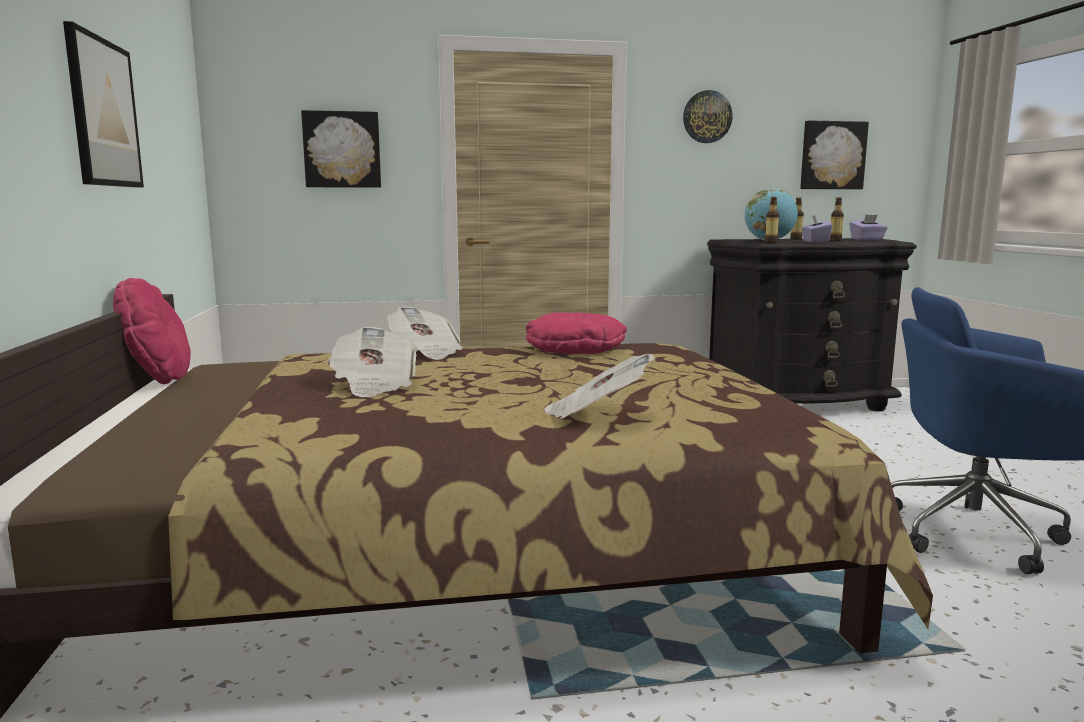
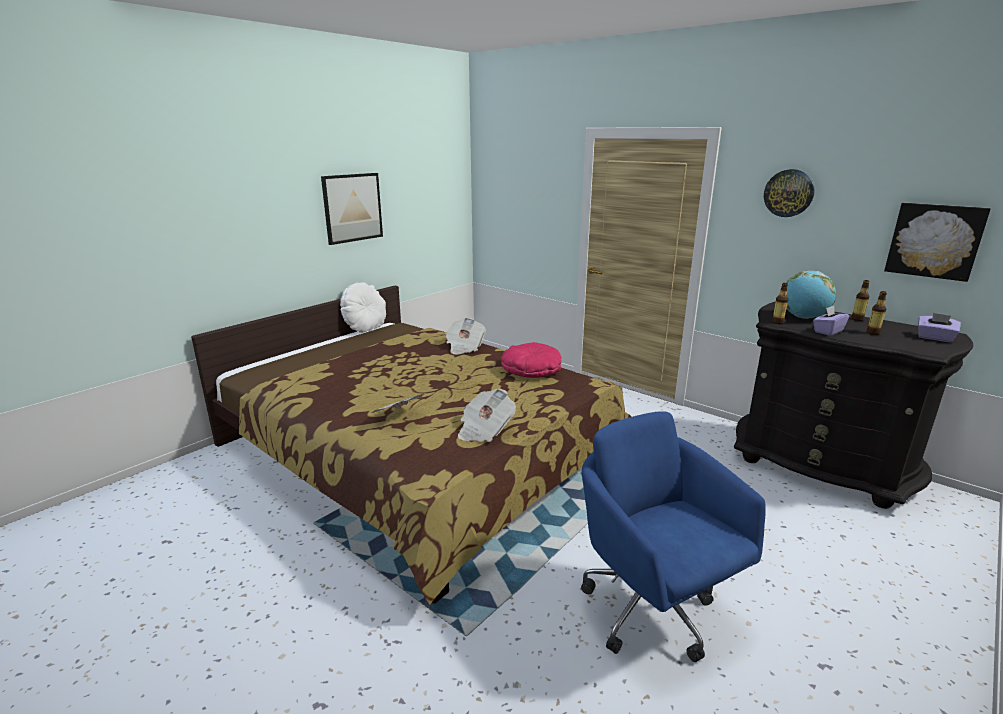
camera: 50 degrees right, 10 degrees up
(159, 380) = (365, 329): pink pillow -> white pillow
(342, 150) = (530, 202): picture -> none
(374, 385) = (389, 363): newspaper -> newspaper (484, 430)

